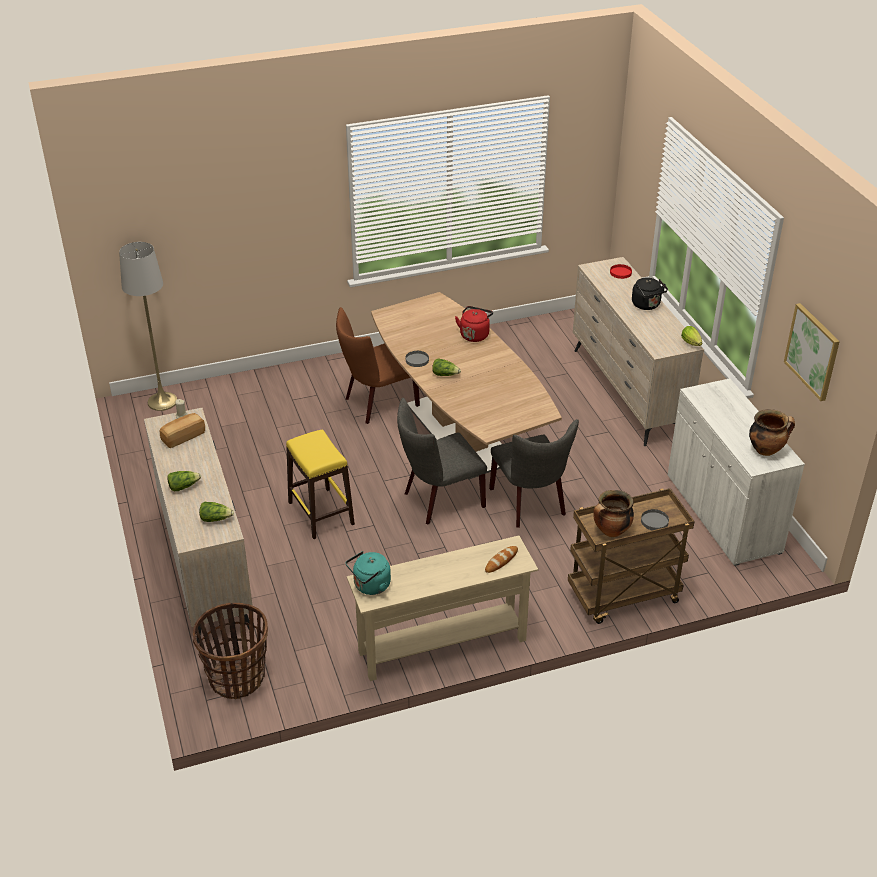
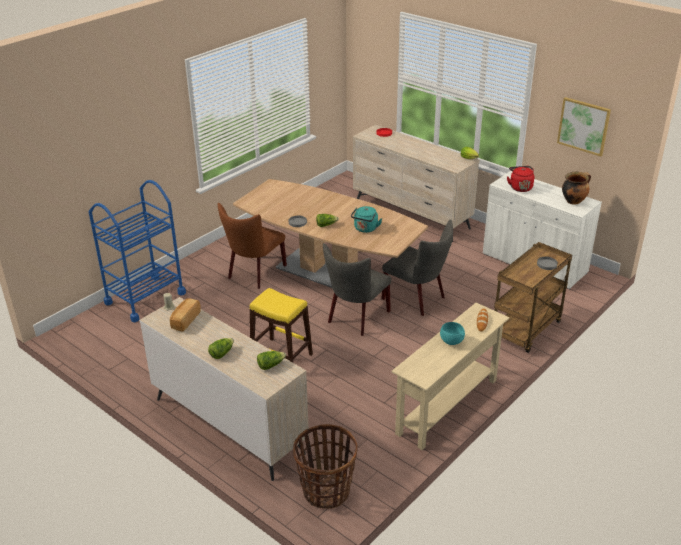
camera: 30 degrees left, 5 degrees down
(162, 401) = (84, 326): grey floor lamp -> none
(243, 391) = (145, 298): none -> blue cart
(370, 586) = (414, 370): turquoise kettle -> turquoise kettle (365, 229)
(442, 570) = (451, 341): none -> turquoise bowl
(474, 334) = (320, 196): red kettle -> red kettle (520, 187)
(611, 531) = (529, 279): cooking pot -> none
(647, 305) = (420, 146): black kettle -> none

